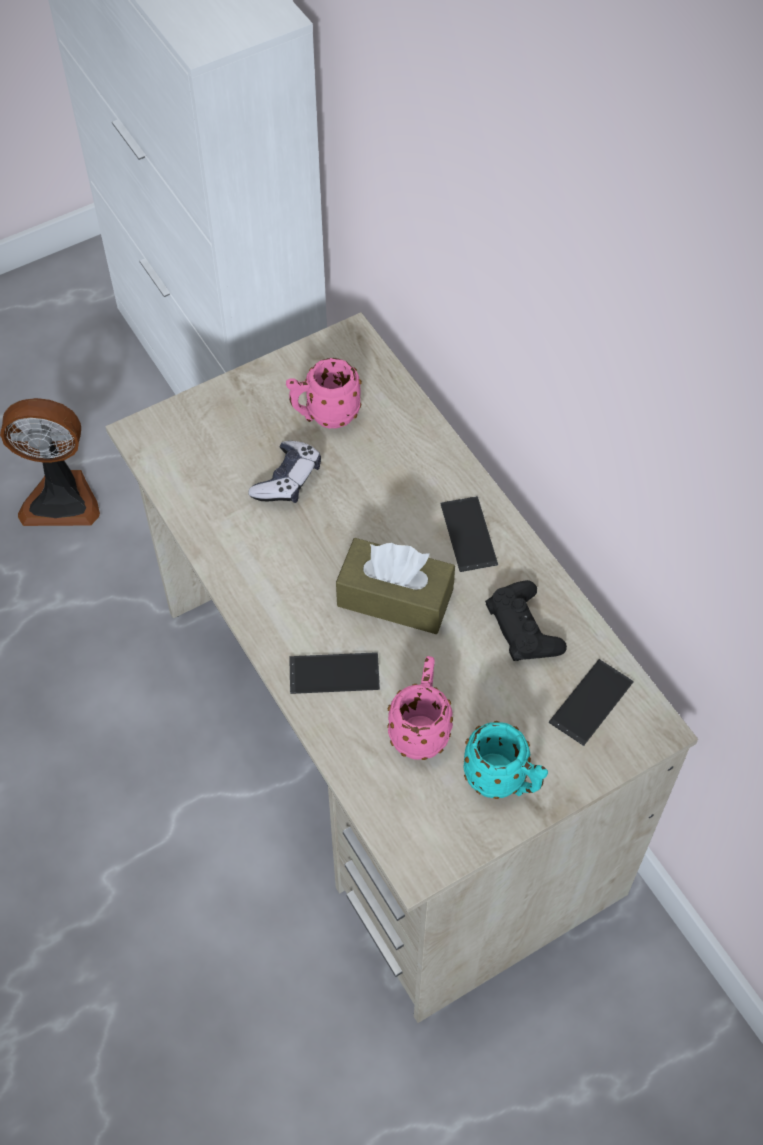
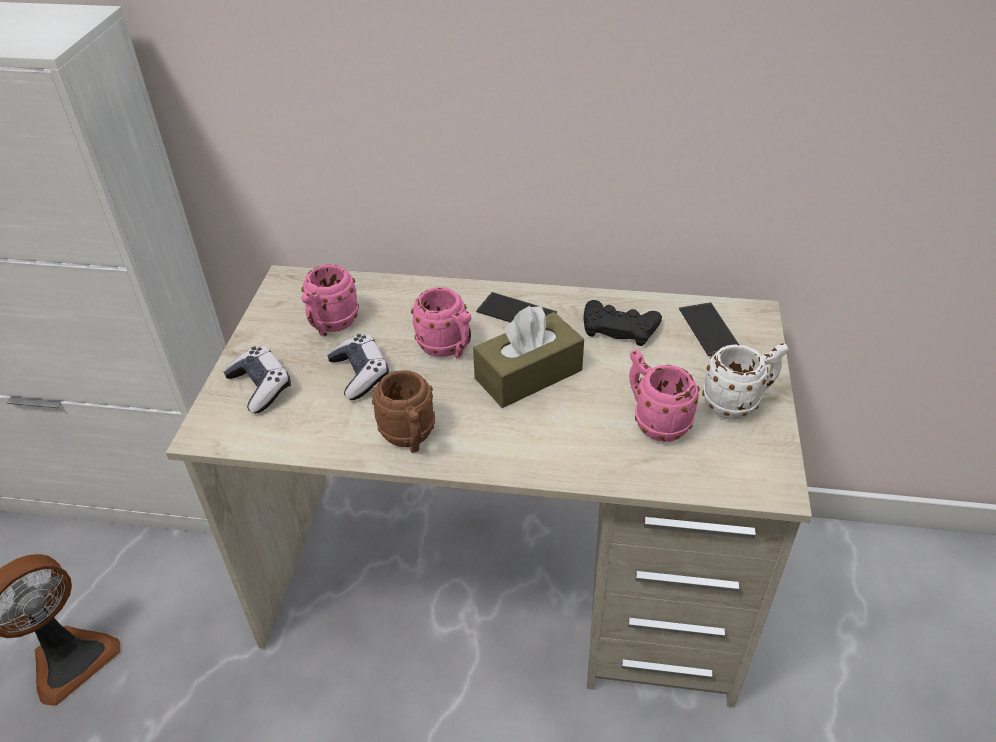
camera: 50 degrees left, 15 degrees down
(215, 427) = (260, 387): none -> game controller
(248, 567) = (410, 439): none -> brown mug
(334, 673) = (560, 442): phone -> none
(373, 518) = (448, 349): none -> pink mug
(503, 782) = (738, 403): turquoise mug -> white mug

